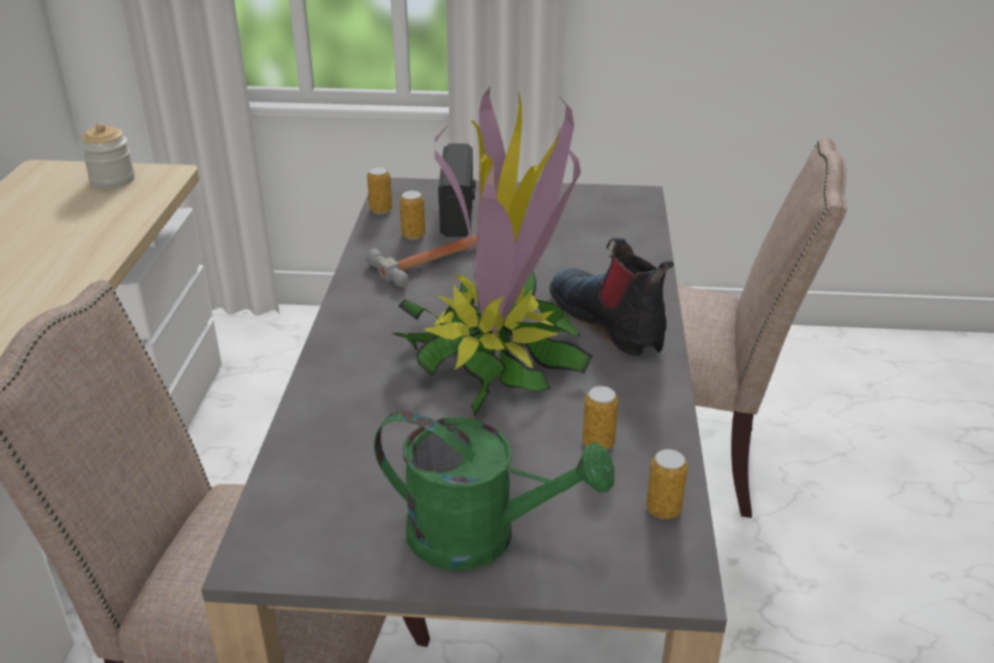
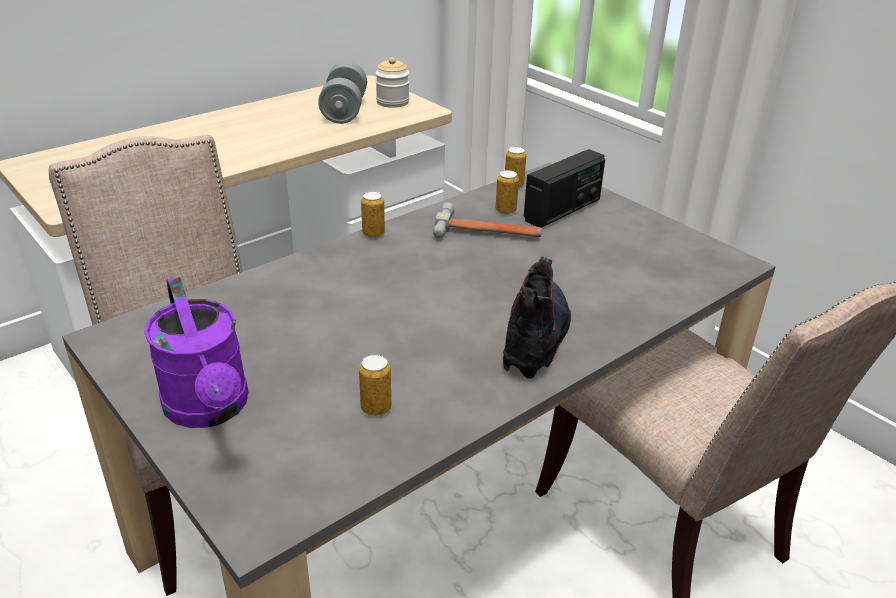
camera: 45 degrees right, 0 degrees up
(72, 210) = (344, 111): none -> grey dumbbell
(480, 537) = (210, 409): green watering can -> purple watering can
(494, 354) = (417, 311): potted plant -> none
(663, 509) = (335, 479): can -> can (373, 233)

